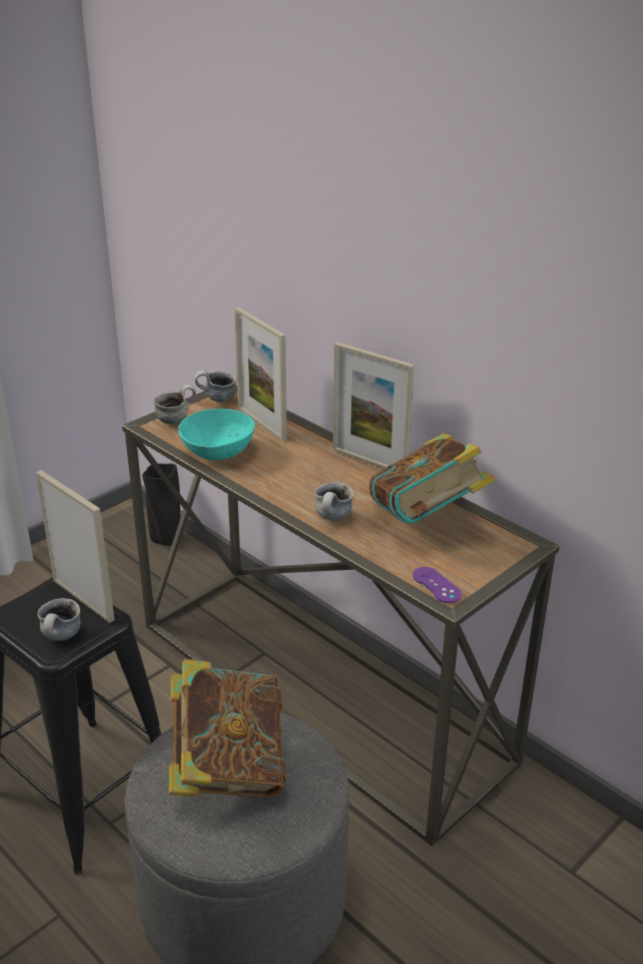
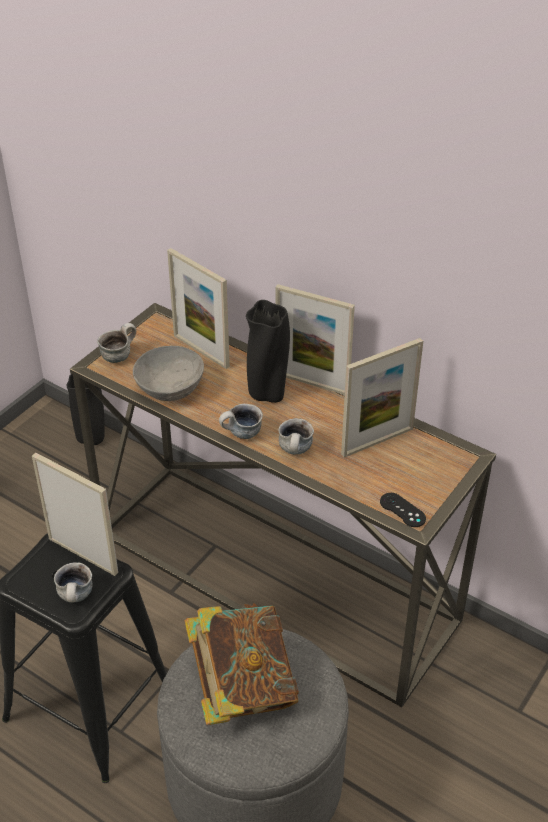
camera: 10 degrees left, 10 degrees up
(216, 399) = (150, 327): mug -> mug (241, 435)
(219, 450) = (171, 387): turquoise bowl -> grey bowl
(318, 467) = (267, 394): none -> black vase
(426, 520) = (377, 441): book -> picture frame
(436, 585) = (402, 510): purple game controller -> black game controller

